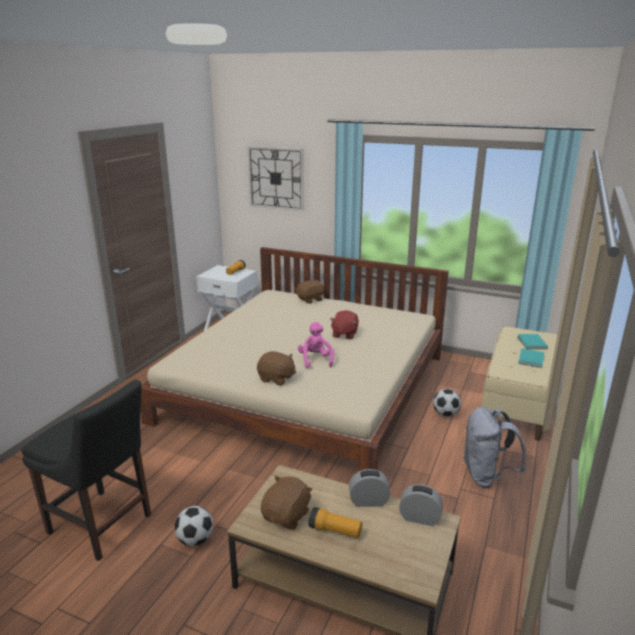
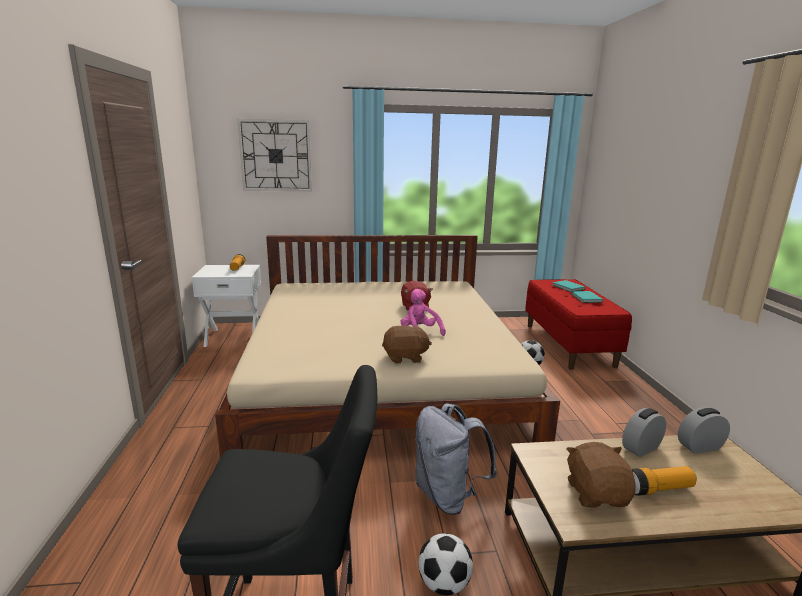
camera: 30 degrees left, 5 degrees down
(310, 300) = (339, 285): brown plush toy -> none
(486, 476) = (620, 406): grey backpack -> grey backpack (448, 496)
(517, 404) = (569, 345): beige bench -> red bench

